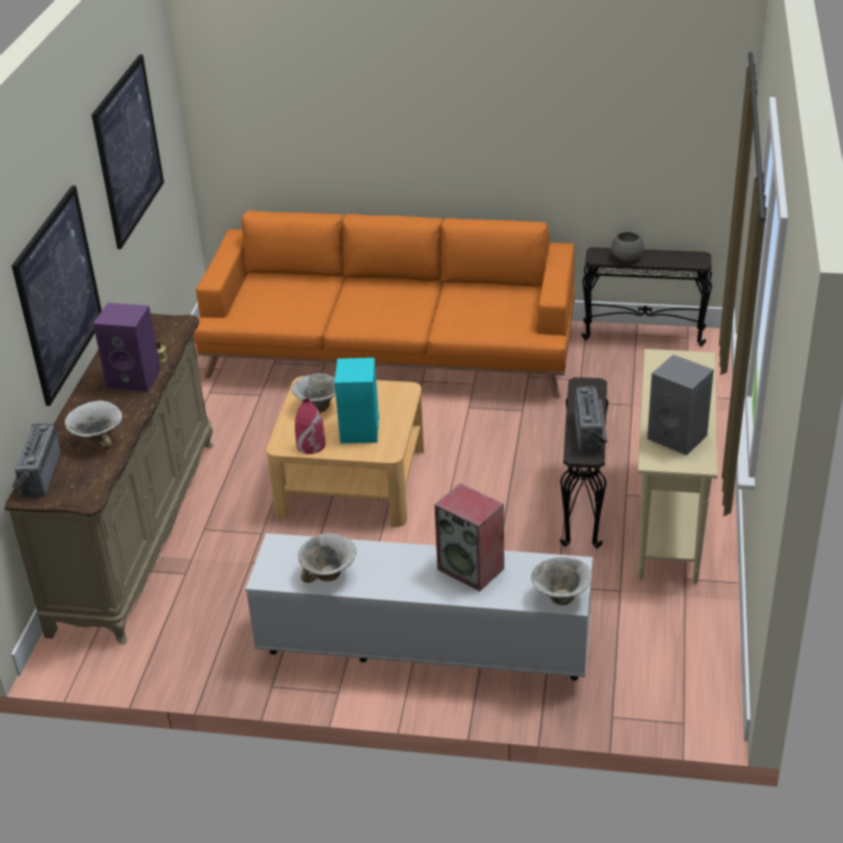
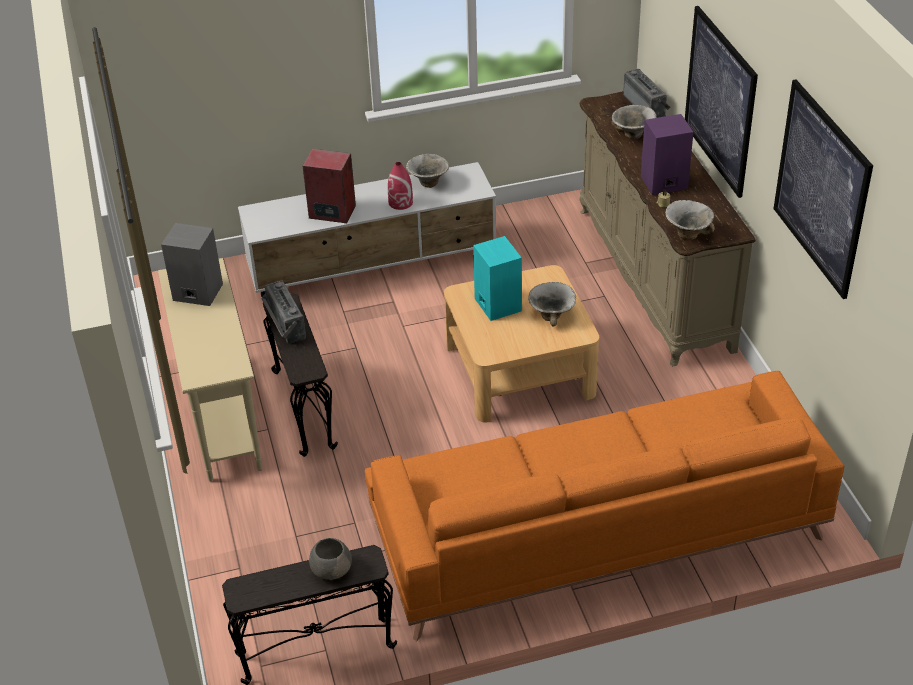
camera: 155 degrees right, 5 degrees up
(310, 445) = (528, 280): red vase -> red vase (401, 202)
(560, 598) = (260, 211): bowl -> bowl (688, 233)

